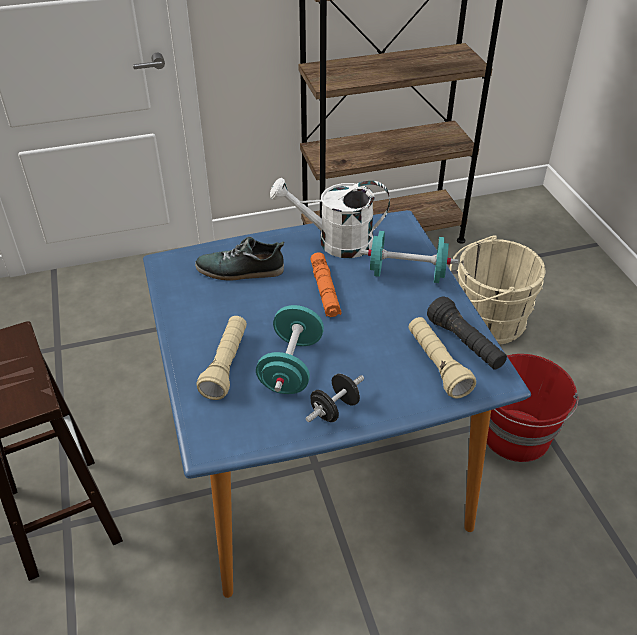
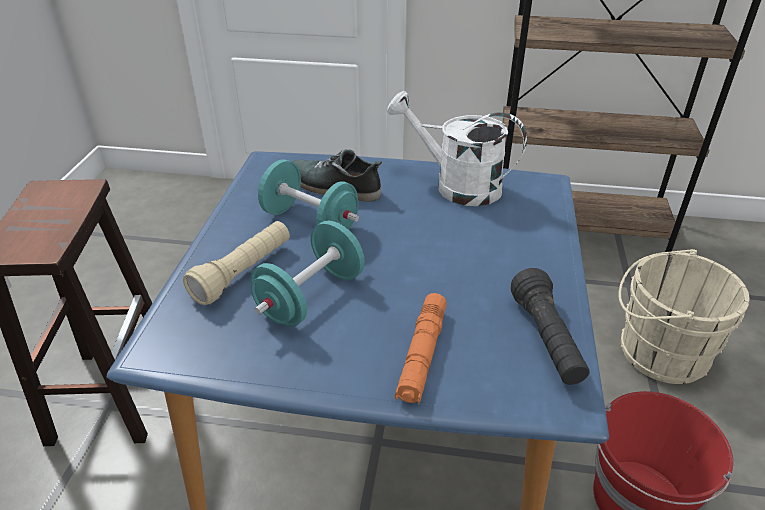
camera: 25 degrees right, 5 degrees down
(325, 290) = (409, 229): orange flashlight -> orange flashlight (422, 355)
(334, 409) = (324, 362): black dumbbell -> none
(407, 274) = (520, 239): turquoise dumbbell -> turquoise dumbbell (310, 222)
(437, 365) = (491, 353): beige flashlight -> none

